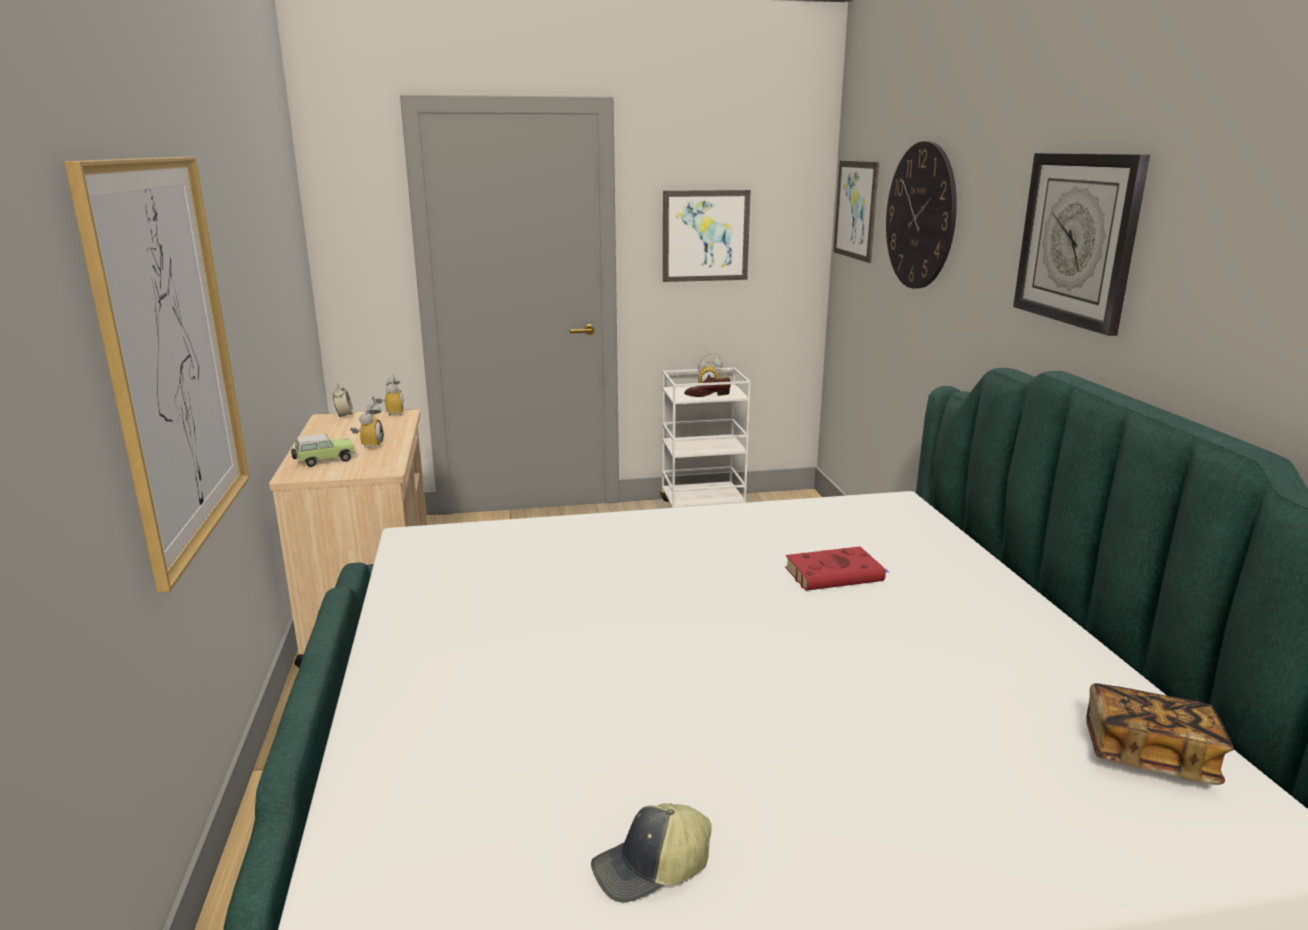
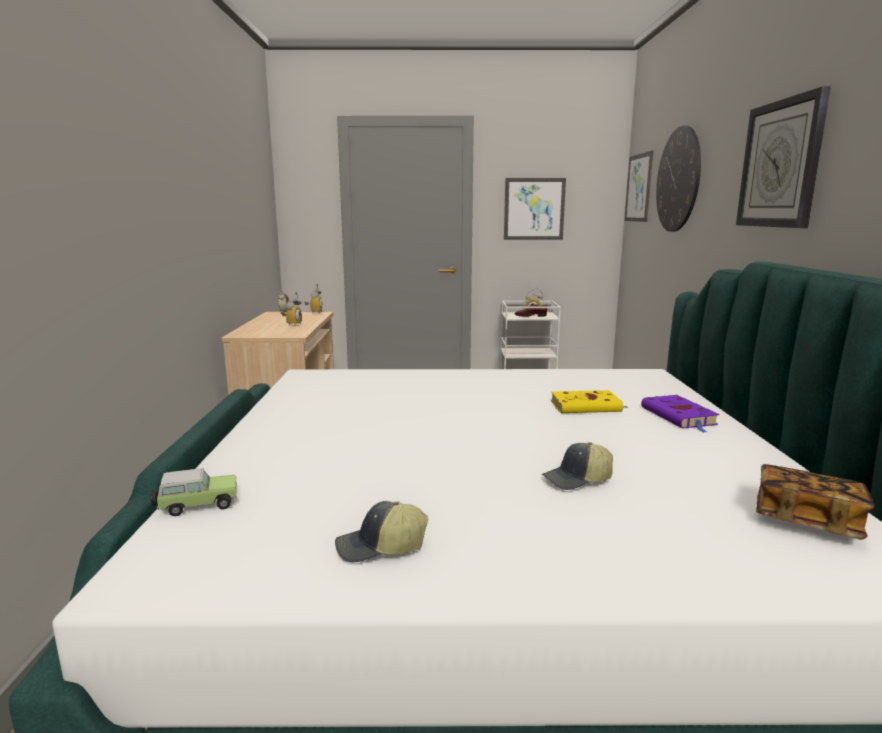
camera: 10 degrees right, 5 degrees down
(172, 356) = (147, 228): picture -> none
(324, 461) = (260, 330): toy car -> toy car (197, 506)
(836, 574) = (587, 406): red book -> yellow book
(864, 715) = (577, 480): none -> cap
(958, 584) = (680, 417): none -> purple book

